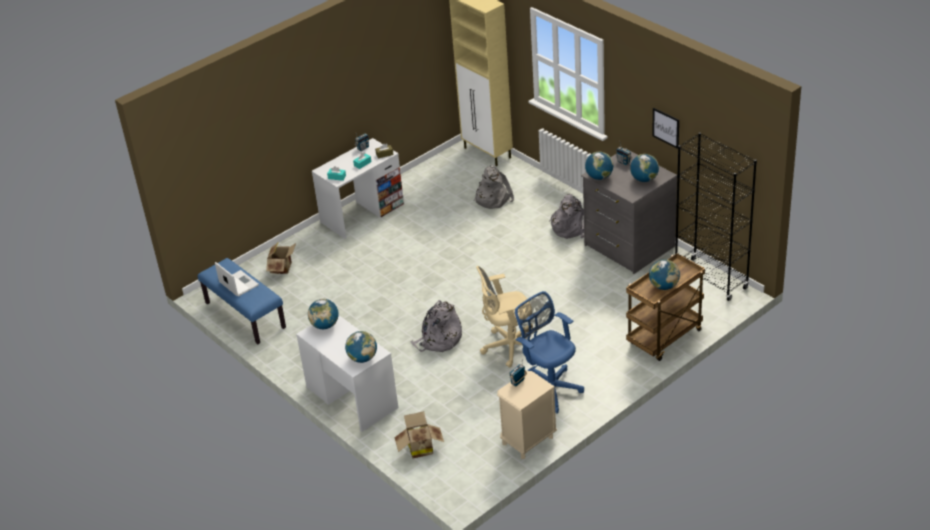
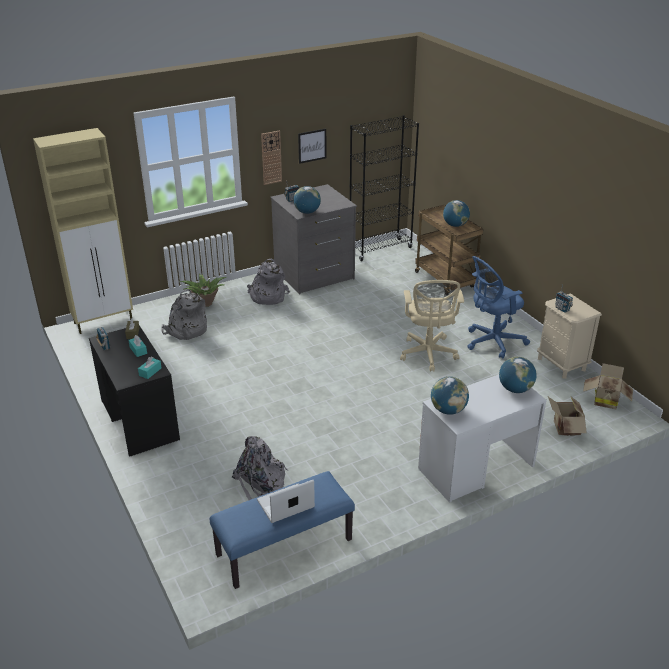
camera: 80 degrees left, 5 degrees down
(283, 268) = (203, 500): cardboard box -> cardboard box (605, 400)
(362, 213) = (139, 420): white desk -> black desk
(439, 340) = (401, 394): grey backpack -> grey backpack (260, 485)
(541, 195) = (205, 303): none -> potted plant
(629, 113) = (271, 157): none -> wall clock
(644, 179) = (325, 196): globe -> none

